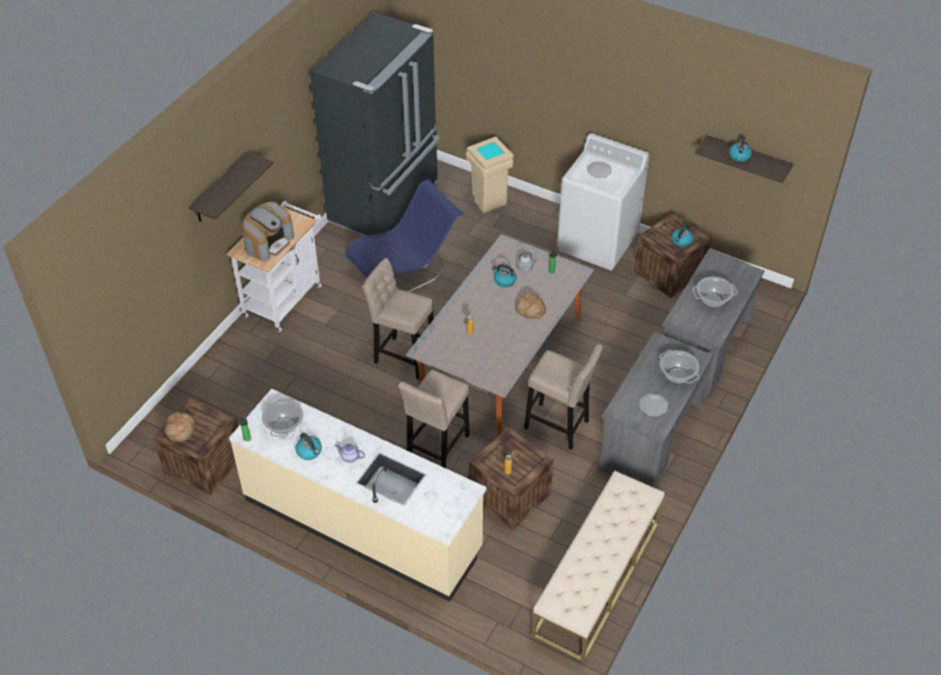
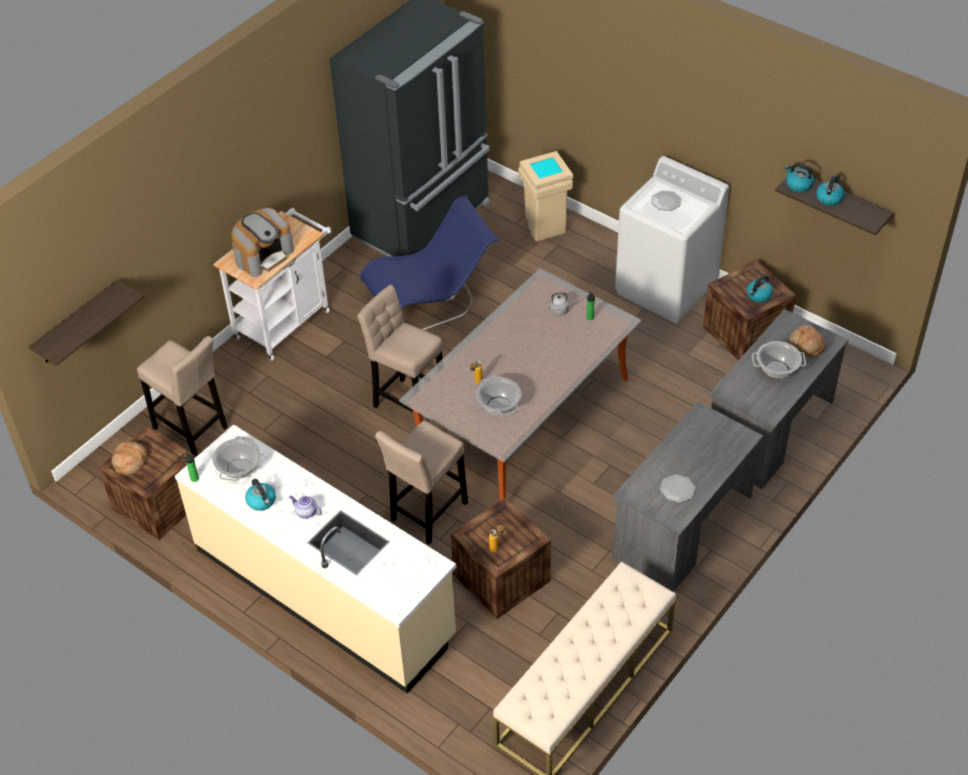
camera: 10 degrees right, 0 degrees up
(220, 189) = (207, 188): shelf -> shelf (77, 323)
(504, 281) = (531, 324): kettle -> kettle (798, 185)
(530, 310) = (554, 362): bread -> bread (806, 346)
(559, 427) = (576, 504): beige stool -> beige stool (192, 431)
(677, 375) = (714, 455): cooking pot -> cooking pot (498, 405)

